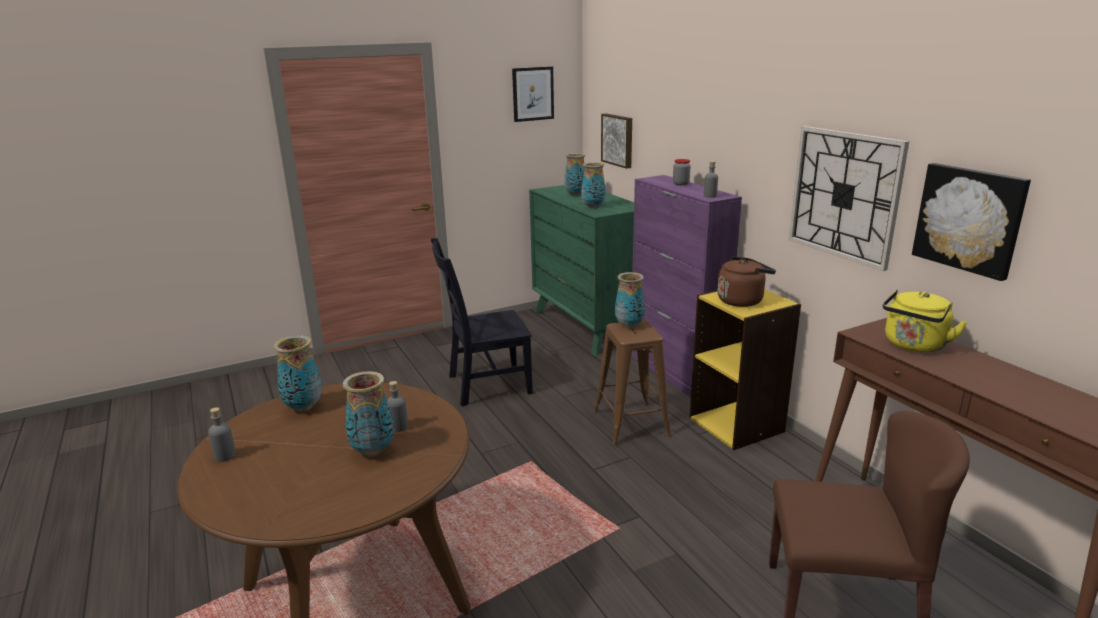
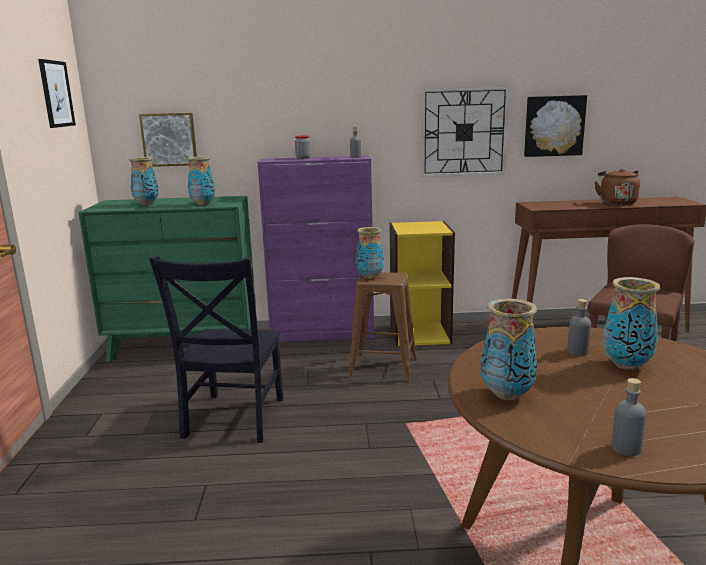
camera: 65 degrees left, 5 degrees down
(742, 300) = (421, 228): brown kettle -> brown kettle (616, 203)
(913, 346) = (562, 205): yellow kettle -> none

